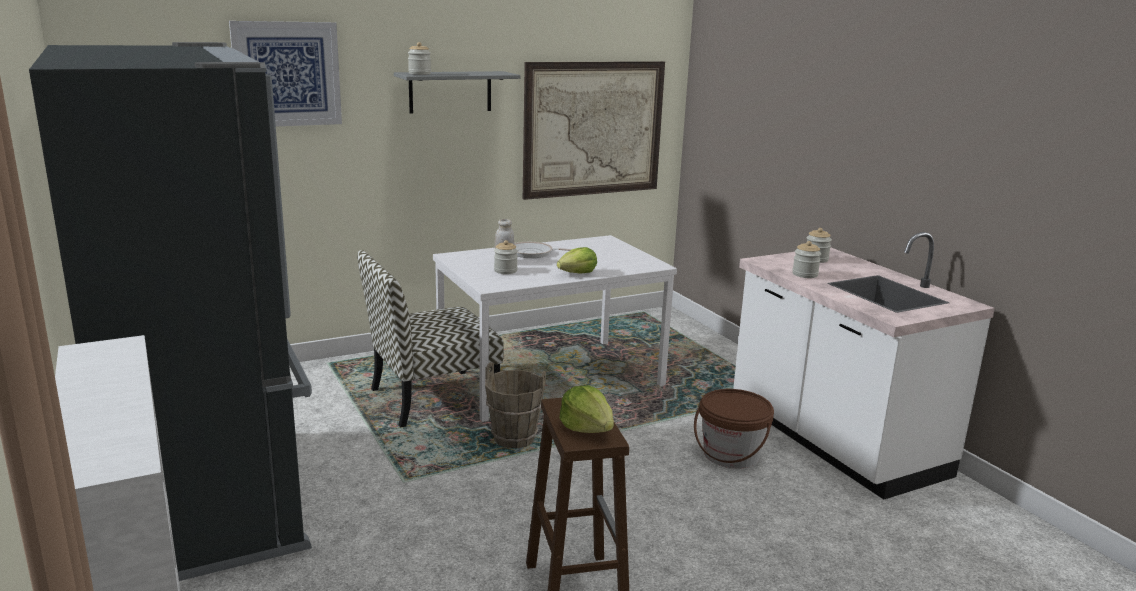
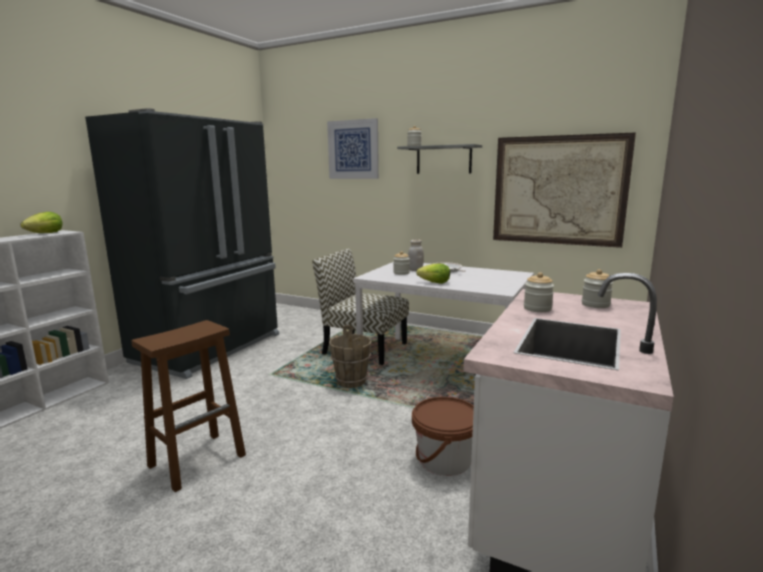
camera: 55 degrees right, 5 degrees down
(587, 428) = (171, 336): lettuce -> lettuce (45, 233)

